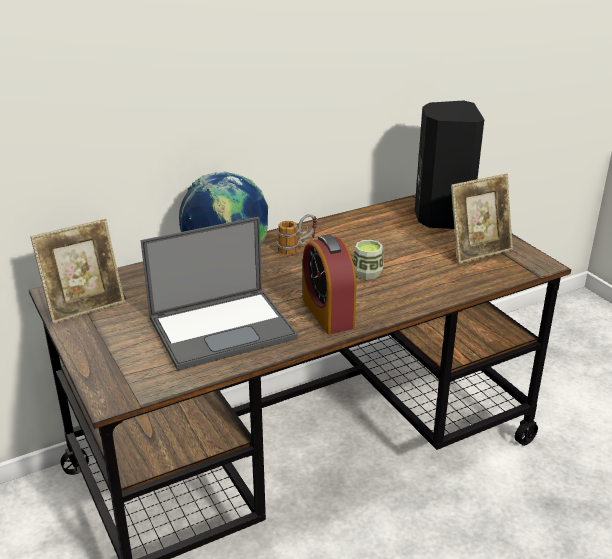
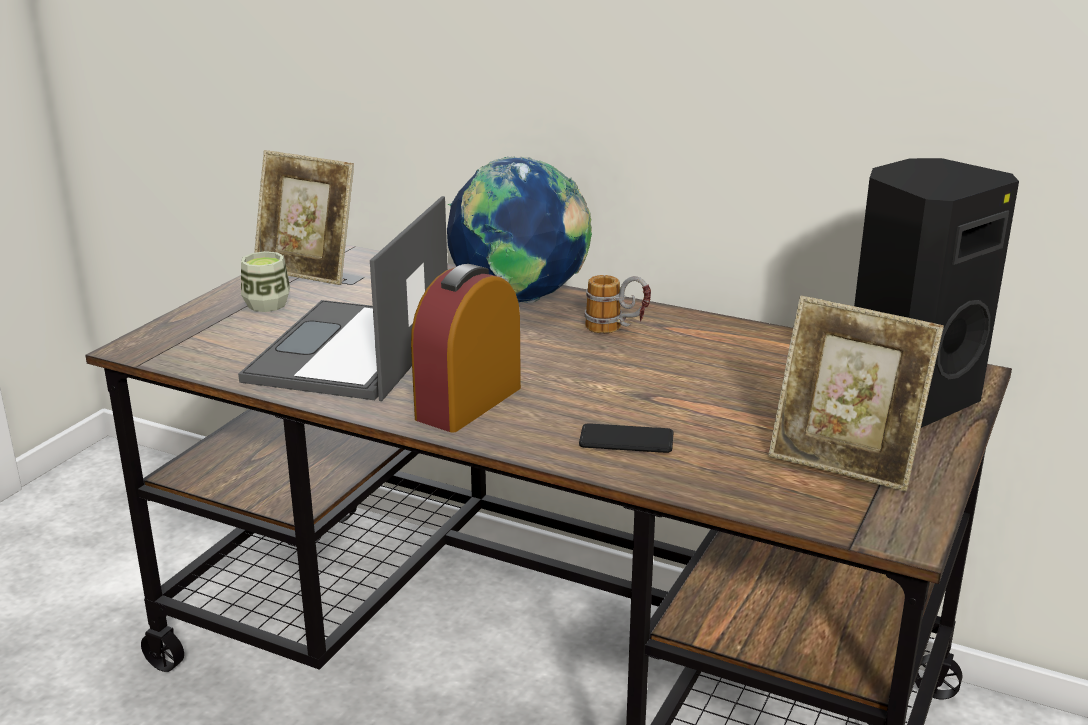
camera: 55 degrees right, 5 degrees down
(223, 328) = (350, 352): laptop -> laptop turned 75 degrees clockwise
(367, 273) = (622, 396): cup -> cup (267, 304)
(410, 288) = (626, 440): none -> phone

